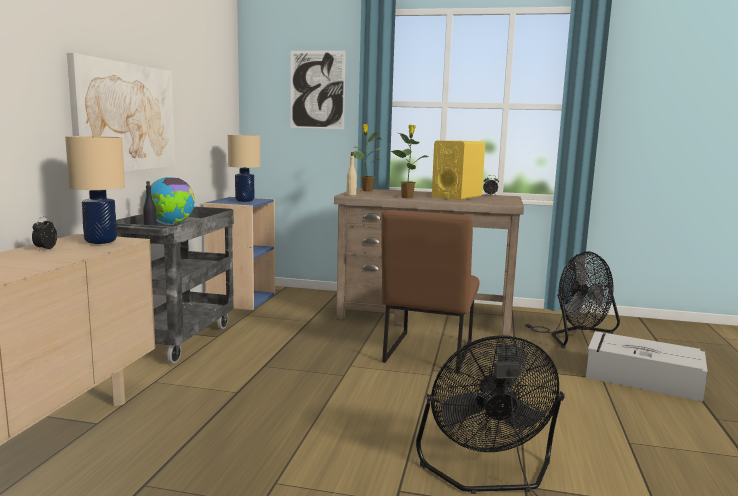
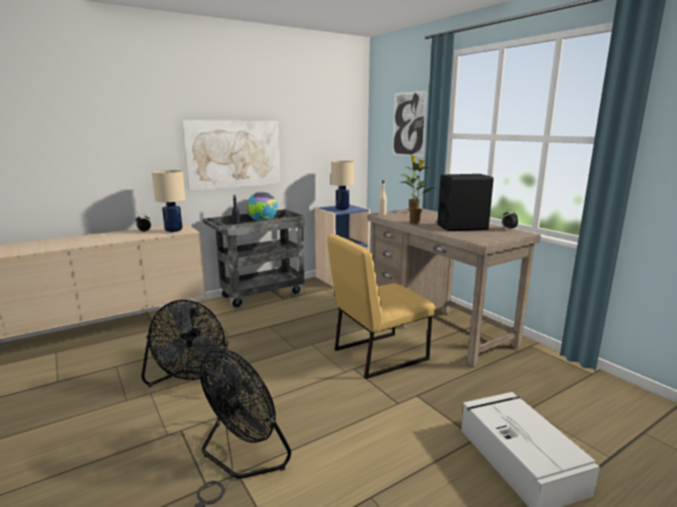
camera: 45 degrees right, 5 degrees up
(427, 352) = (378, 355): brown chair -> yellow chair
(457, 197) = (462, 227): yellow speaker -> black speaker
(572, 336) = (538, 391): black fan -> black fan (192, 381)

